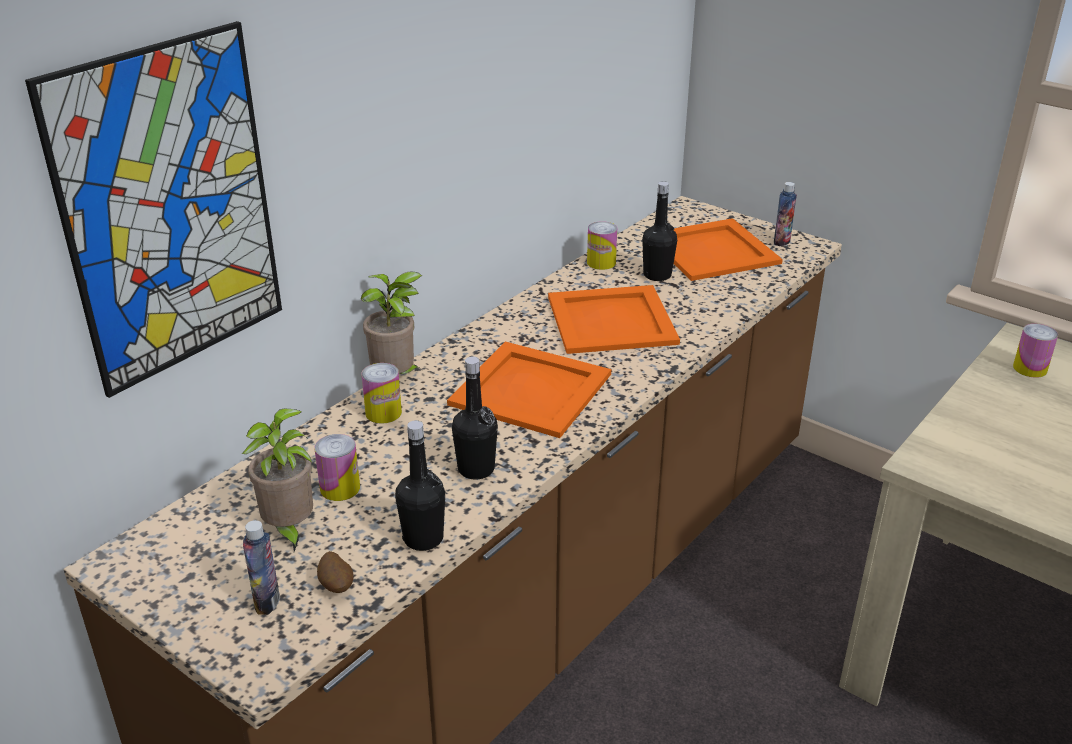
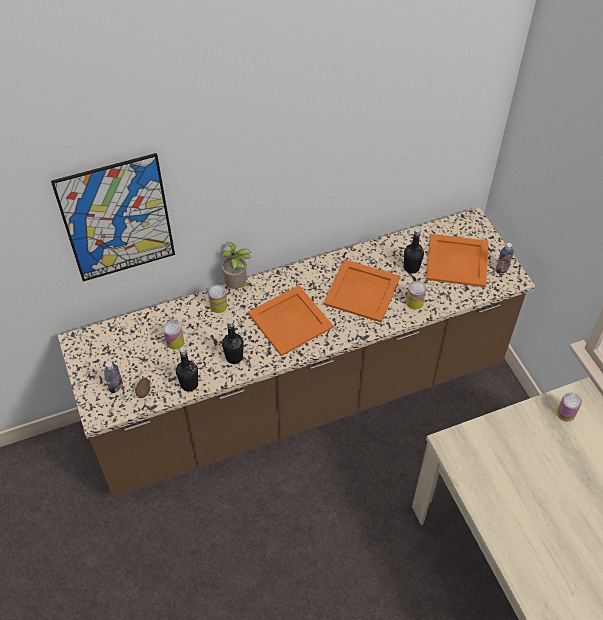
camera: 30 degrees right, 20 degrees up
(289, 530) = (143, 355): potted plant -> none
(601, 263) = (390, 246): can -> can (414, 302)

